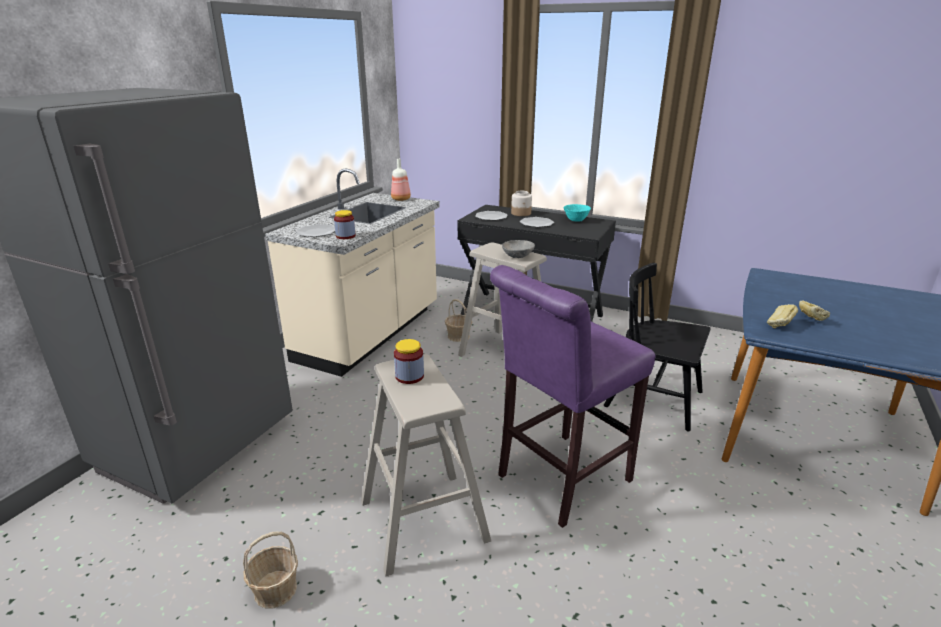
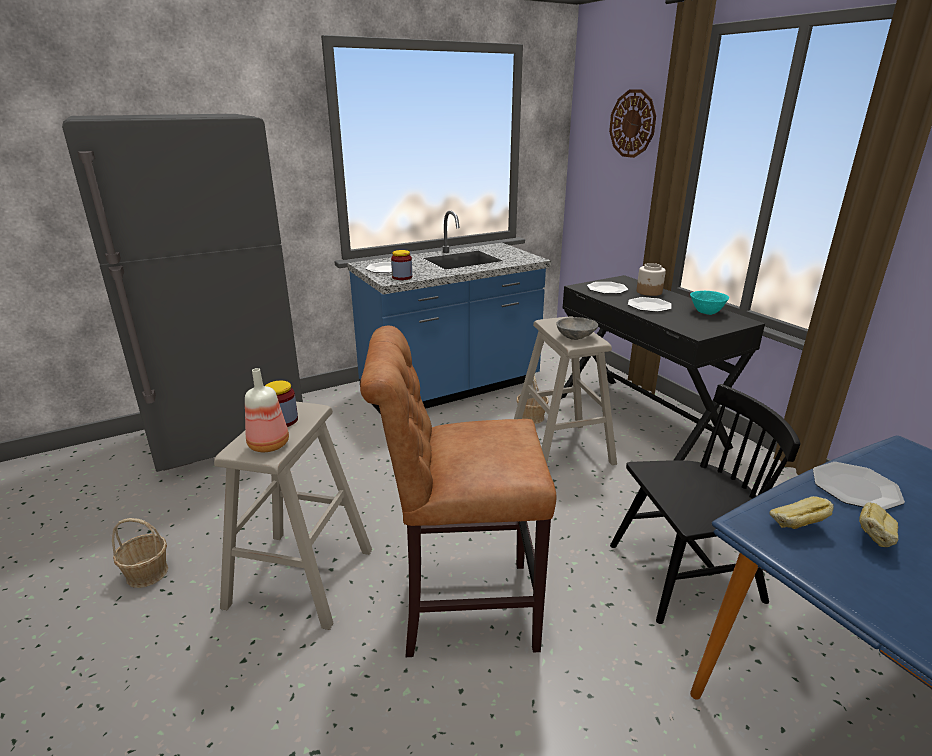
camera: 35 degrees right, 0 degrees up
(370, 335) = (451, 389): beige counter -> blue counter
(401, 199) = (516, 252): bottle -> bottle (270, 445)
(466, 80) = (632, 123): none -> wall clock
(558, 481) = (460, 608): purple stool -> brown stool
(654, 399) = (684, 573): black chair -> black chair turned 105 degrees clockwise
(773, 299) = (855, 488): none -> plate

